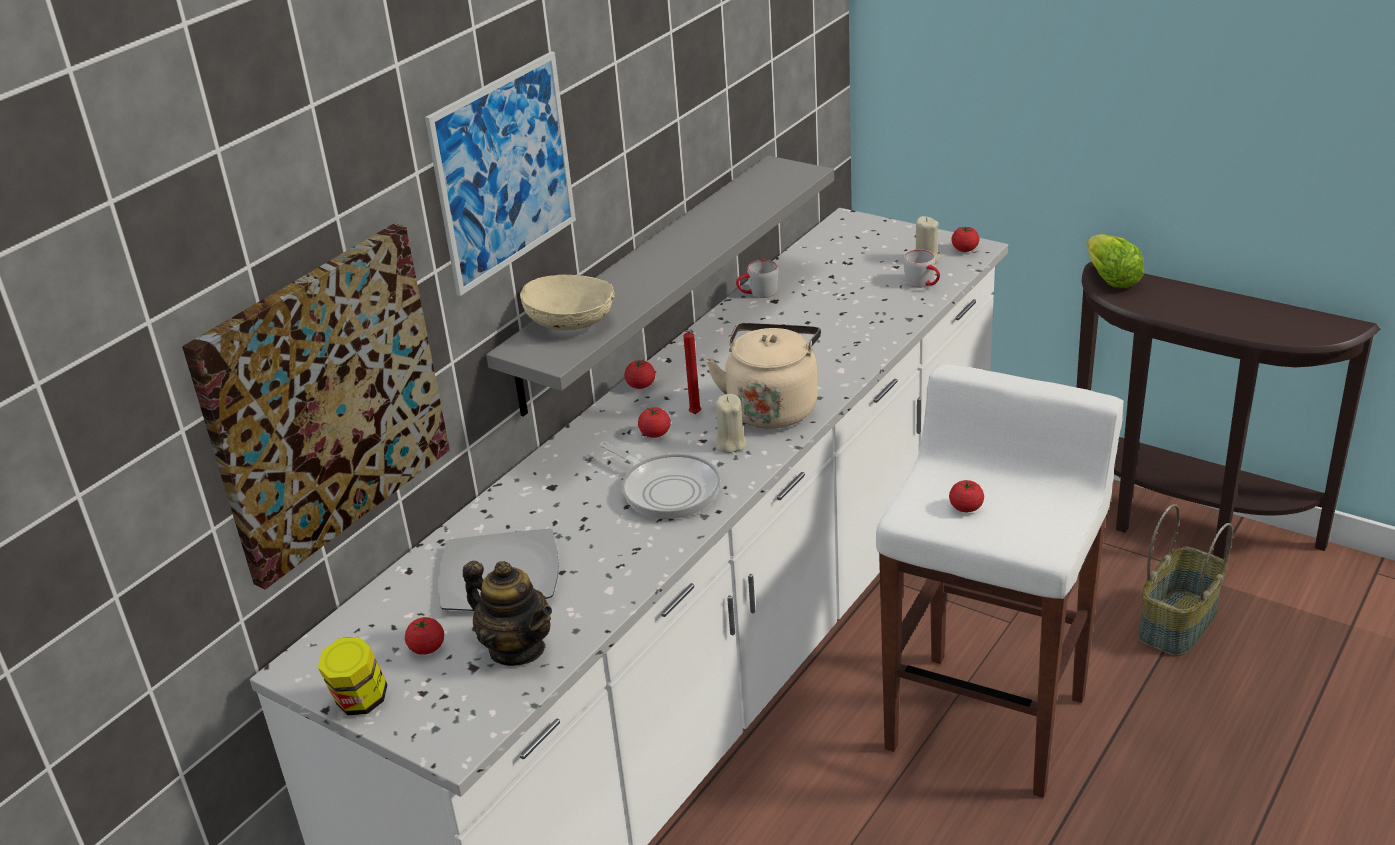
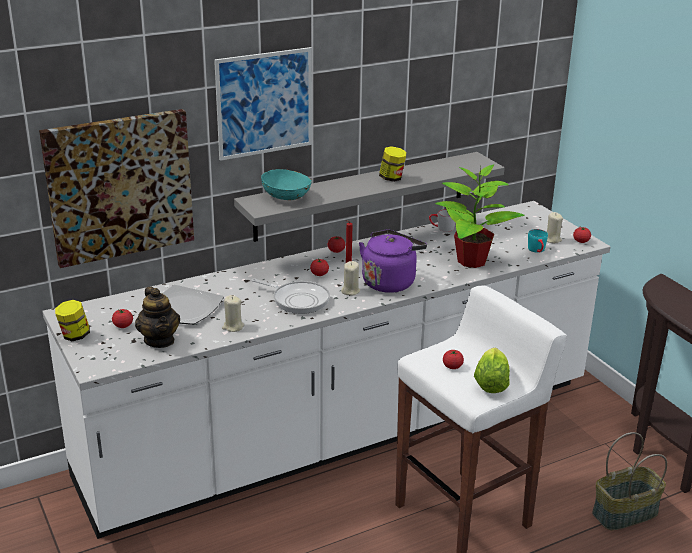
camera: 25 degrees right, 5 degrees down
(571, 323) = (287, 197): beige bowl -> turquoise bowl
(612, 575) = (233, 327): none -> beige candle
(666, 489) = (298, 300): frying pan -> frying pan turned 45 degrees counterclockwise
(696, 238) = (392, 178): none -> jar
(772, 407) = (390, 282): beige kettle -> purple kettle
(851, 332) = (471, 261): none -> potted plant
(924, 283) = (537, 250): grey mug -> turquoise mug
(1111, 280) = (663, 286): lettuce -> lettuce (491, 384)

